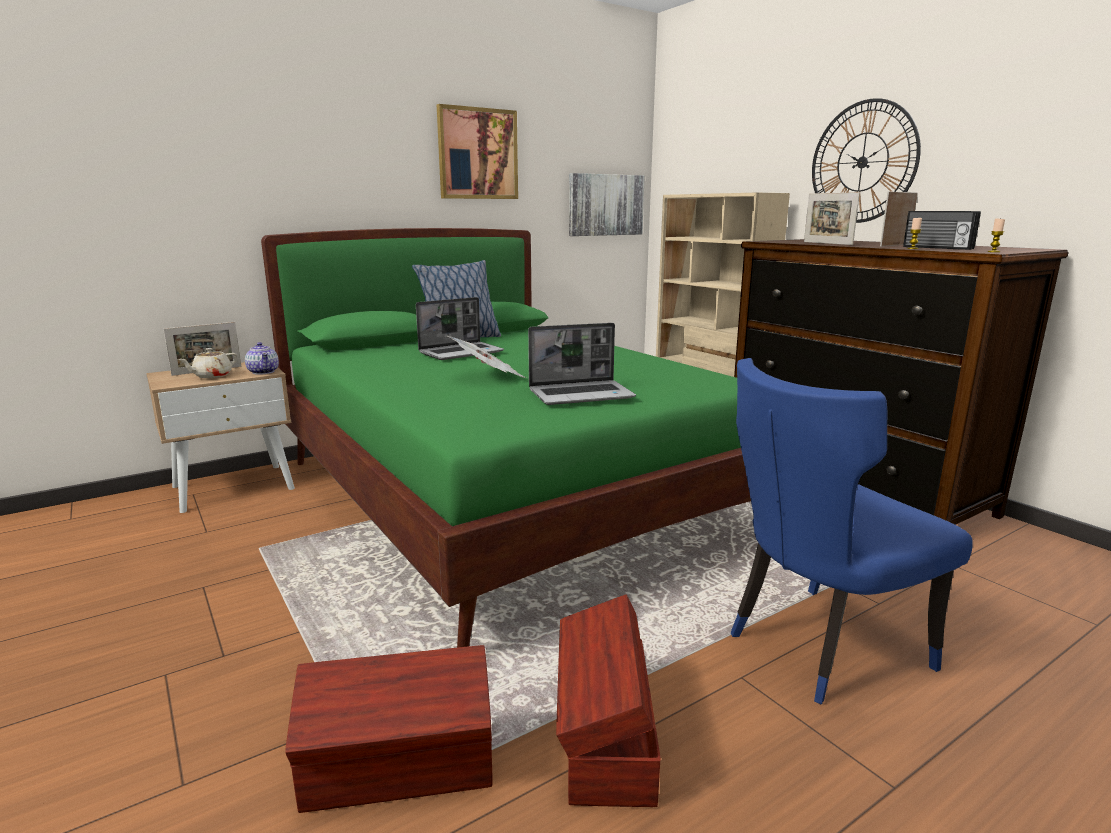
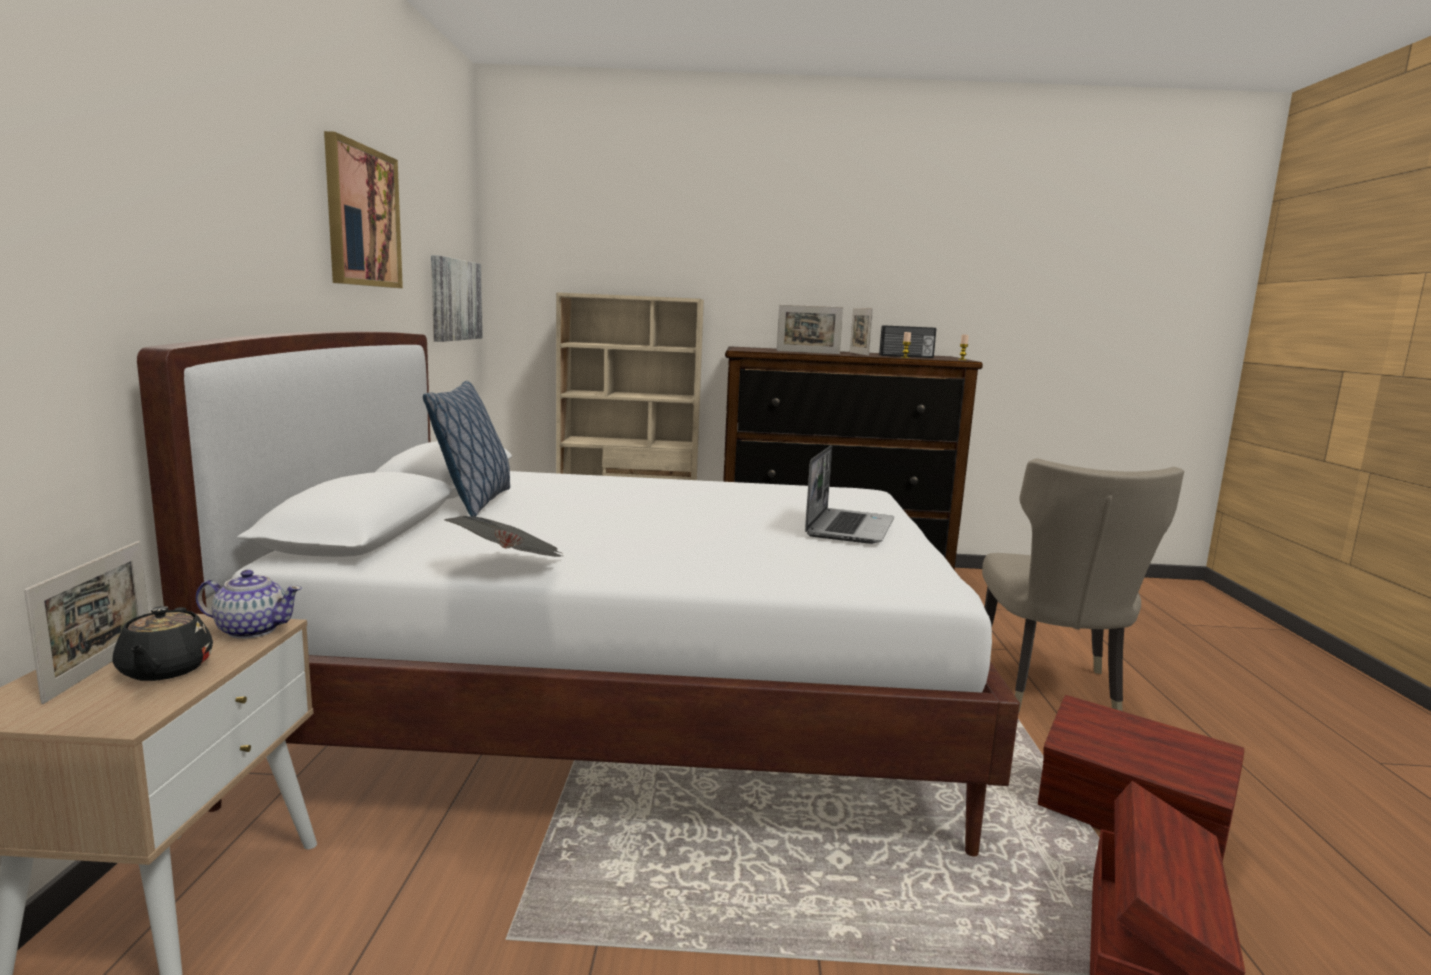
camera: 55 degrees left, 5 degrees down
(212, 376) = (165, 670): beige teapot -> black teapot
(461, 352) = (558, 516): laptop -> none
(488, 377) = (717, 534): newspaper -> newspaper (511, 569)
(505, 497) = (627, 701): green bed -> white bed
(817, 647) = (1051, 693): blue chair -> beige chair
(862, 162) = (776, 276): wall clock -> none

